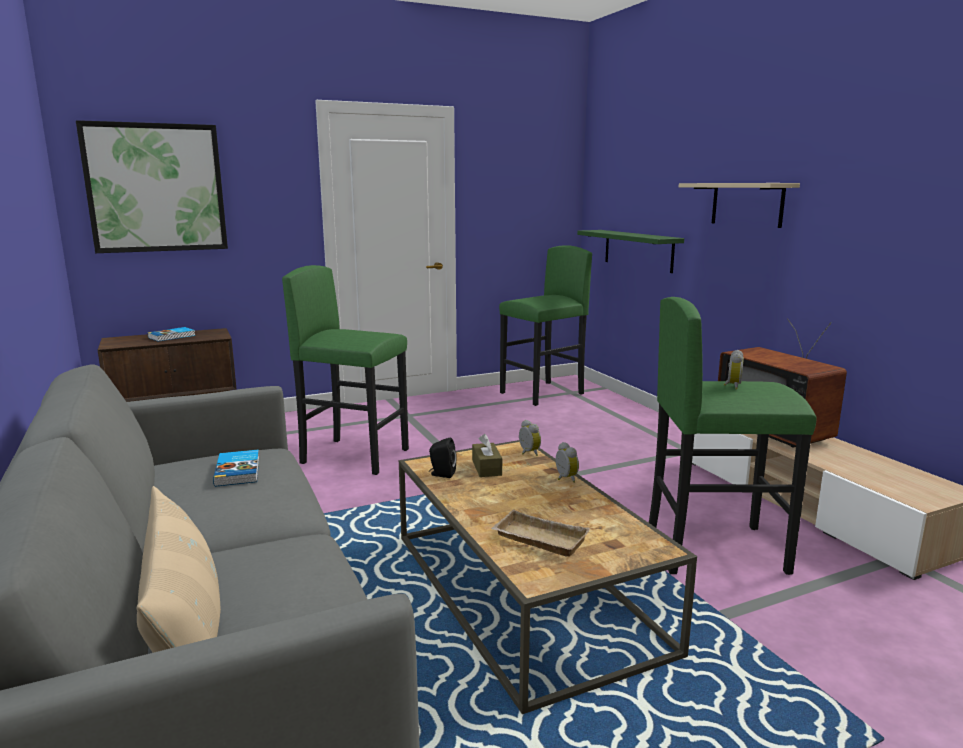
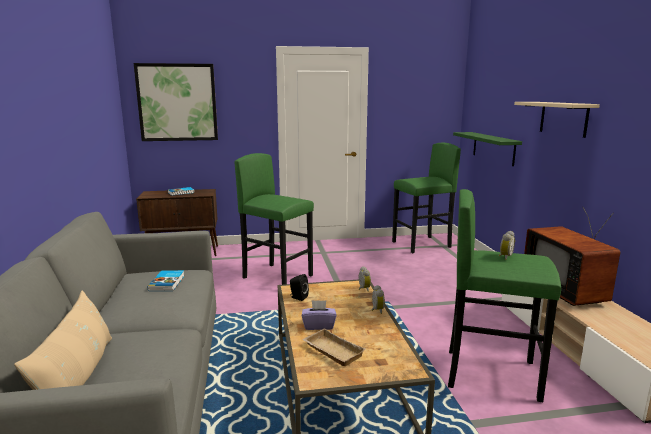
camera: 15 degrees right, 0 degrees up
(486, 468) = (329, 296): brown tissue box -> none
(497, 508) = (318, 325): none -> purple tissue box

